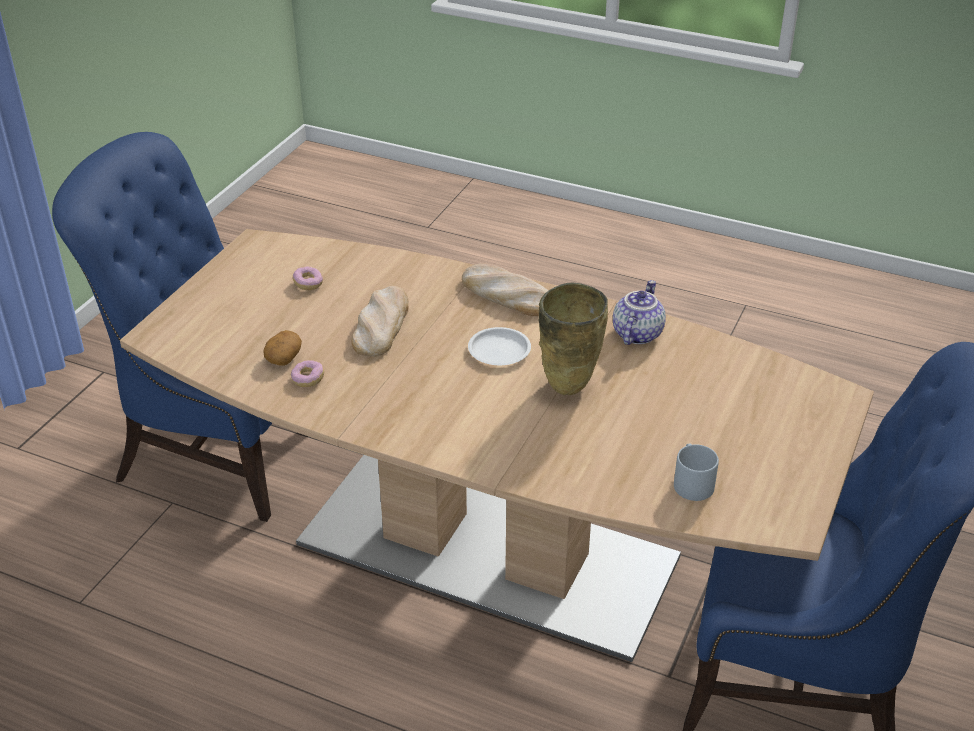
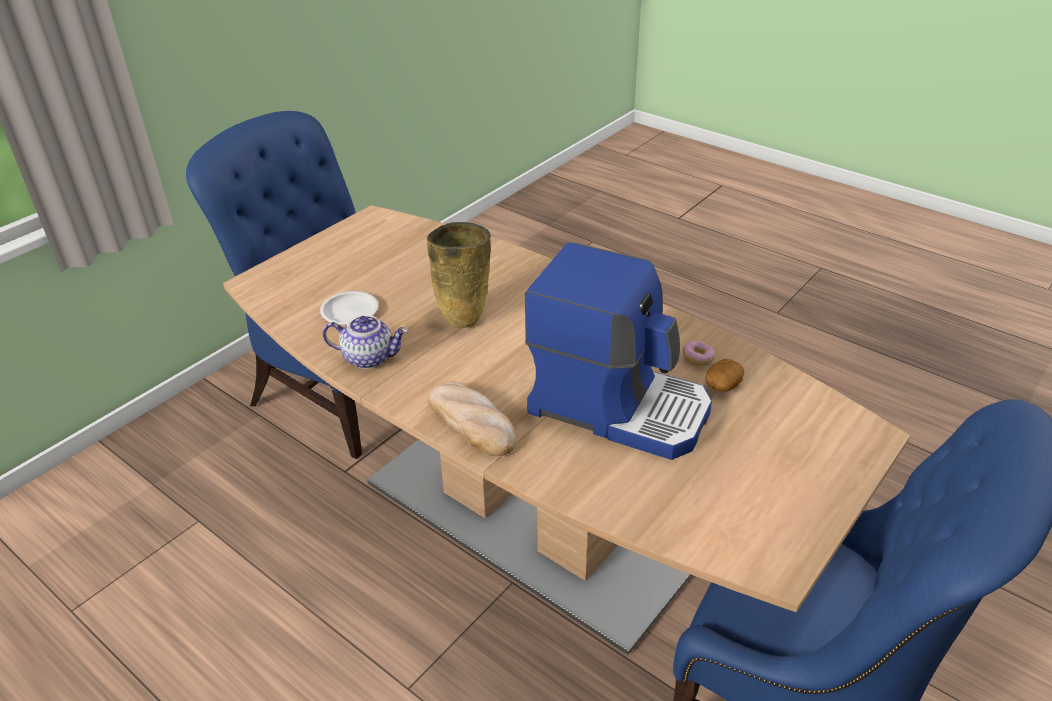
camera: 165 degrees left, 0 degrees up
(308, 284) = (700, 477): donut -> none
(381, 325) = (619, 406): bread -> coffee machine
(499, 351) = (509, 360): white plate -> white plate (350, 311)
(636, 333) = (369, 357): teapot -> teapot turned 120 degrees counterclockwise
(691, 482) = (417, 245): grey mug -> none

